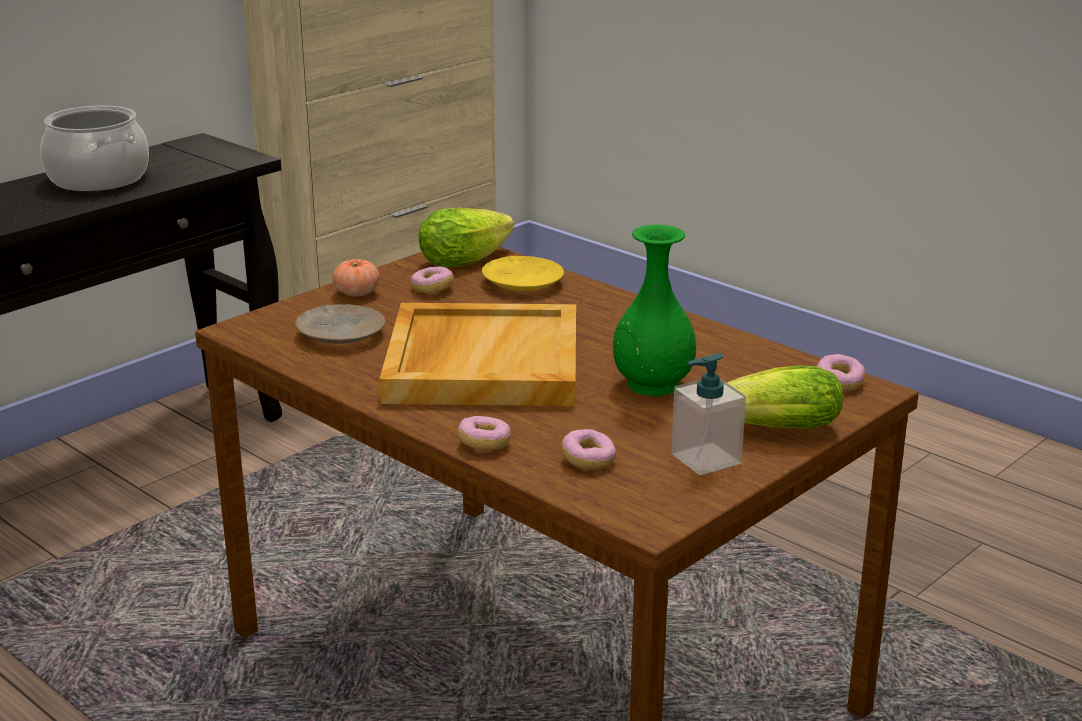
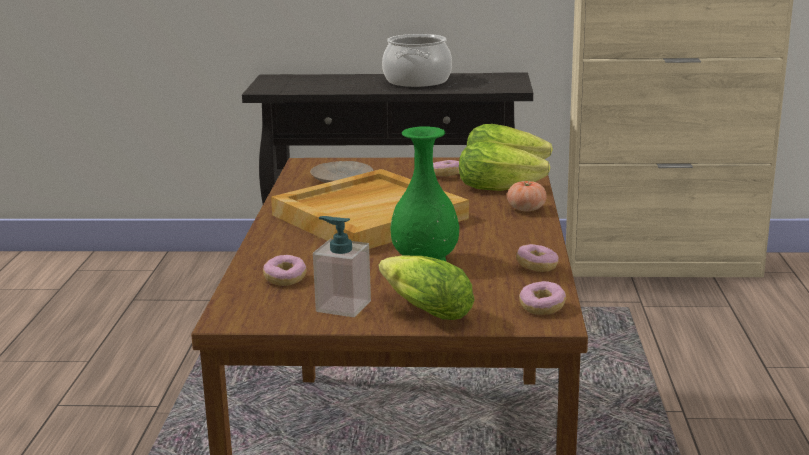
camera: 50 degrees right, 5 degrees down
(357, 293) = (403, 165): tomato -> tomato (526, 209)
(484, 444) = (263, 250): donut -> donut (537, 267)
(522, 282) = (504, 188): yellow plate -> lettuce

